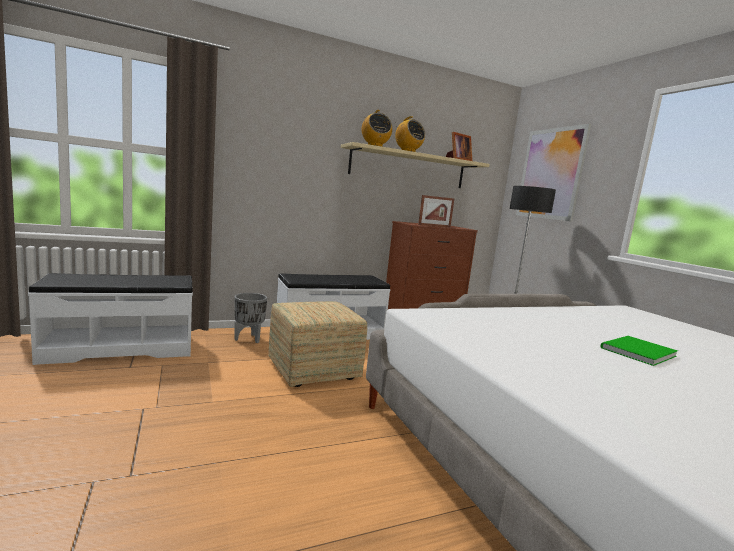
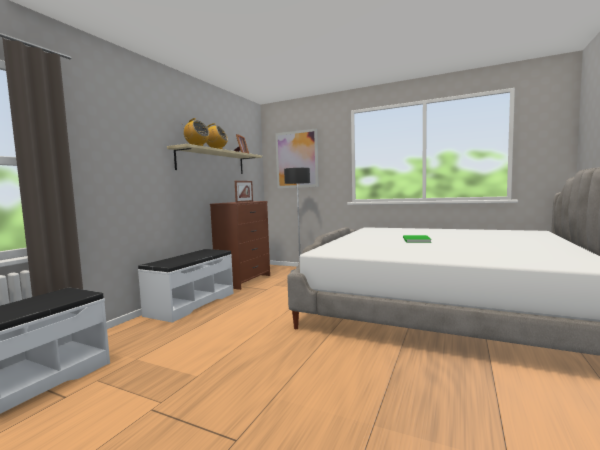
camera: 40 degrees left, 5 degrees down
(249, 339) = (136, 331): grey planter -> none
(314, 370) = (227, 327): ottoman -> none

